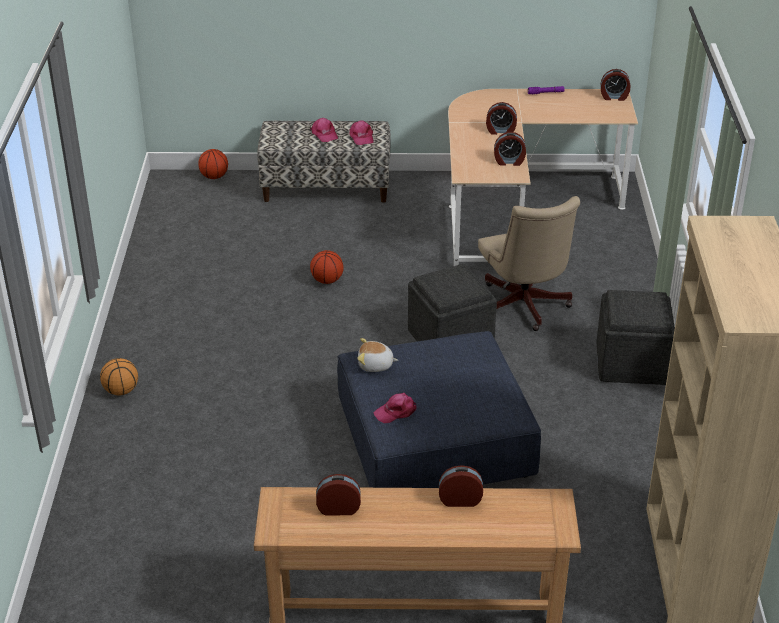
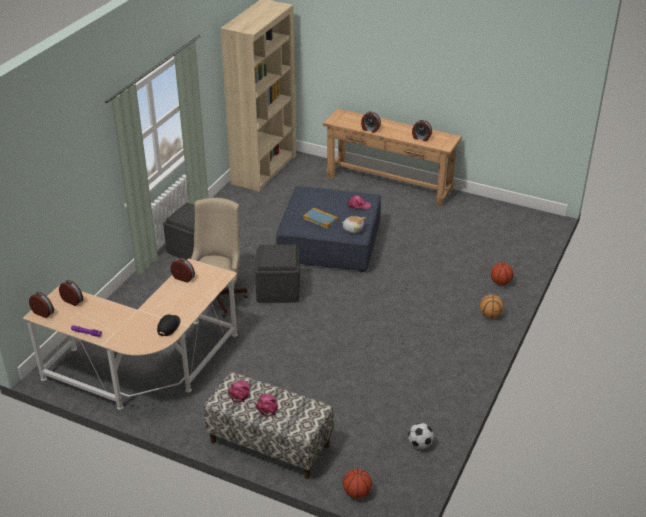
camera: 155 degrees left, 0 degrees up
(167, 226) = (420, 444): none -> football
(327, 281) = (325, 353): basketball -> basketball (500, 282)
(439, 366) = (320, 219): none -> book
(469, 116) = (169, 327): none -> black cap
(500, 131) = (161, 305): alarm clock -> alarm clock (73, 300)

